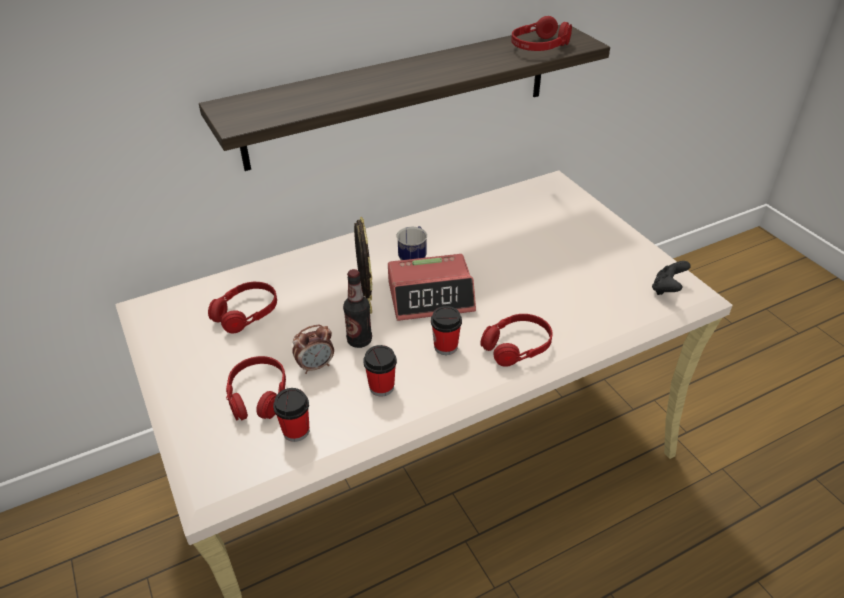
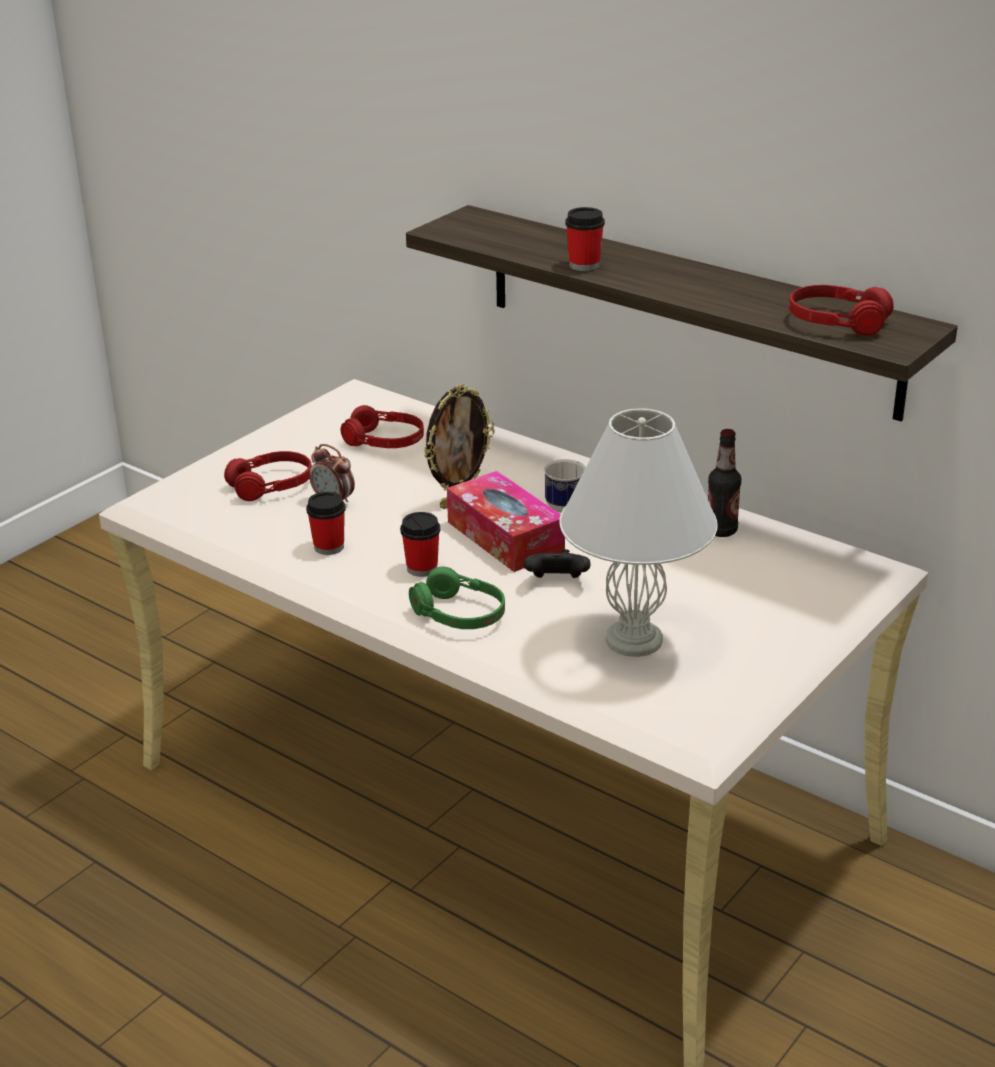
camera: 65 degrees right, 10 degrees down
(296, 431) = (237, 519): cup -> cup (584, 265)
(359, 340) = (391, 514): bottle -> bottle (721, 531)
(431, 296) = (505, 537): alarm clock -> tissue box
(517, 346) = (458, 615): red headphones -> green headphones
(586, 282) = (635, 640): none -> white table lamp
(667, 289) = (682, 711): black game controller -> black game controller (557, 582)

